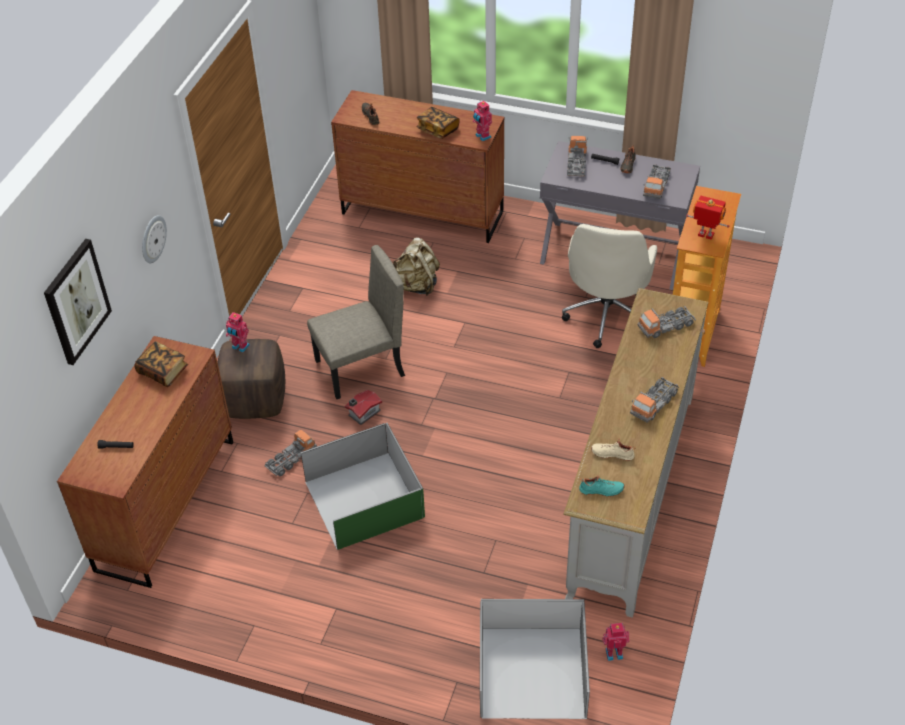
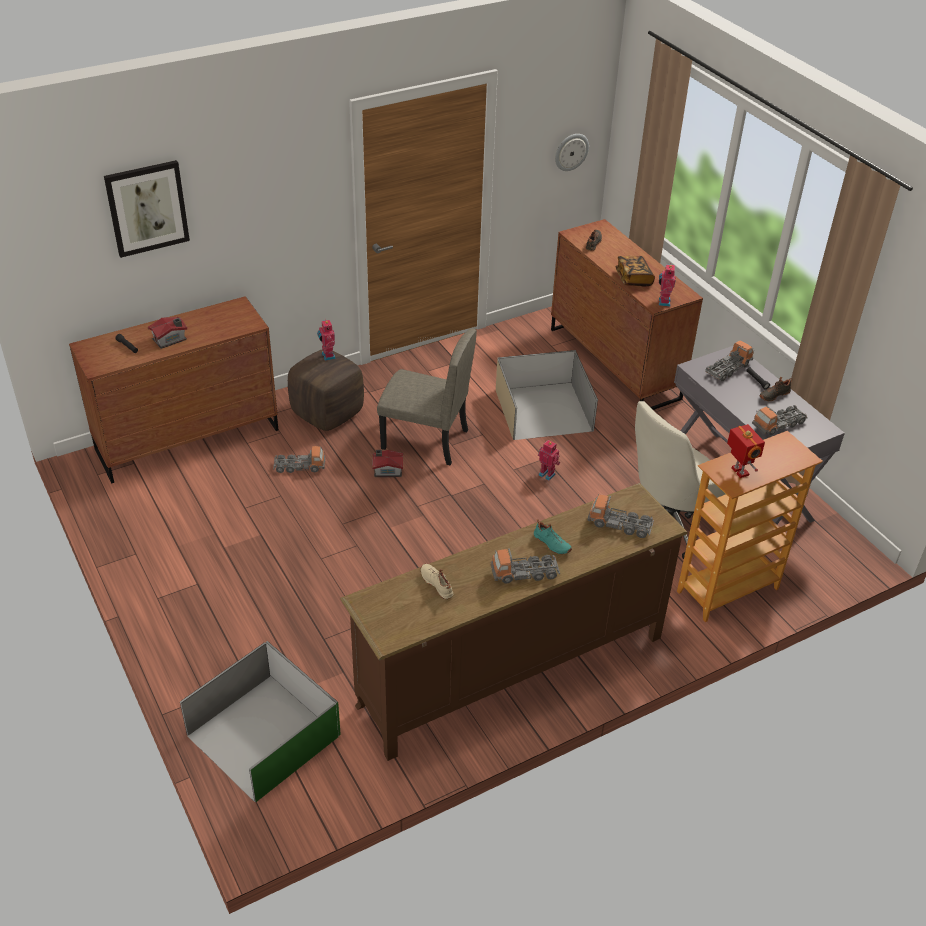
camera: 40 degrees right, 5 degrees down
(145, 415) = (170, 340): none -> toy house
(152, 239) = (274, 211): wall clock -> wall clock (571, 151)
(163, 372) = (218, 321): book -> none
(363, 498) = (311, 526): green storage box -> none
(417, 285) = (542, 410): beige backpack -> beige storage box
(601, 491) = (389, 603): turquoise shoe -> turquoise shoe (551, 544)
(613, 652) = (339, 773): toy robot -> toy robot (547, 474)
(630, 492) = (511, 669): grey cabinet -> brown cabinet

